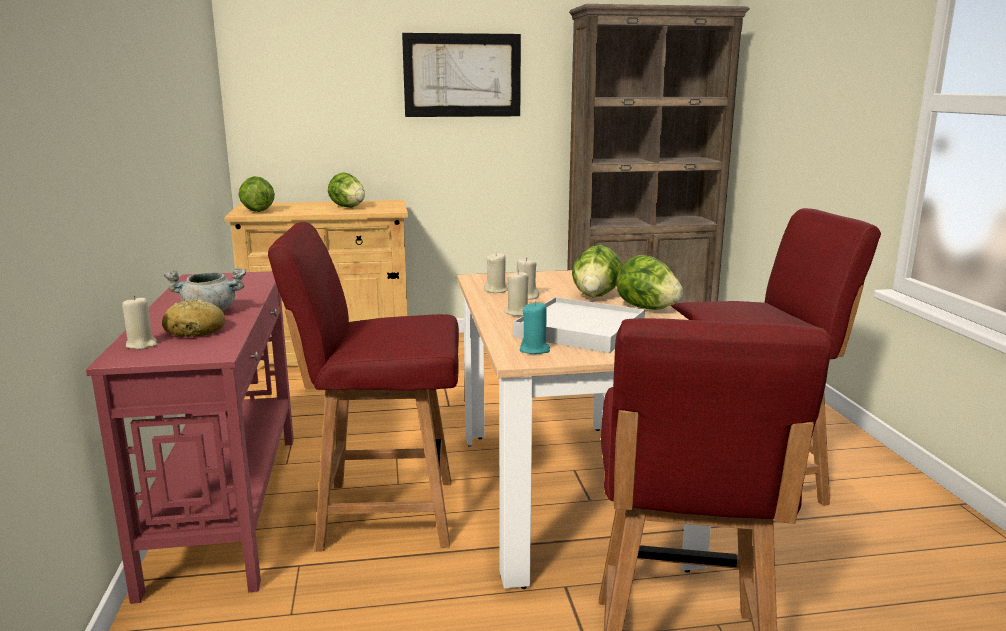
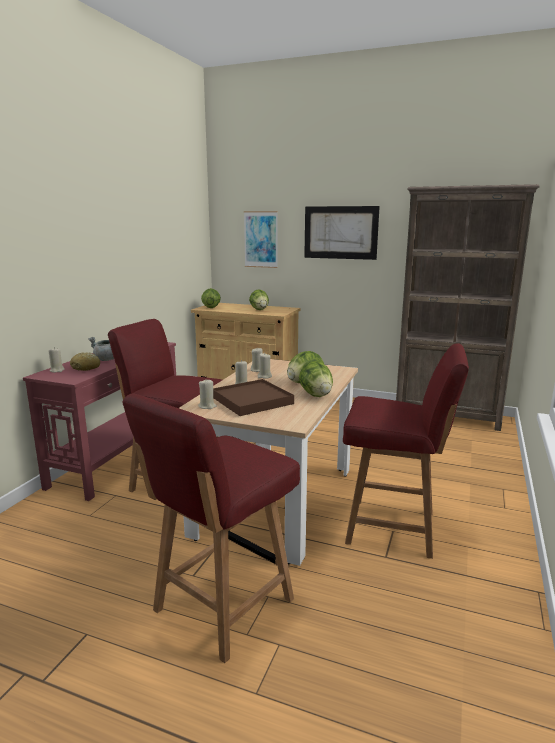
camera: 30 degrees right, 0 degrees up
(324, 88) = (261, 239): none -> picture
(535, 350) = (207, 406): turquoise candle -> beige candle
(579, 330) = (252, 400): white tray -> brown tray

